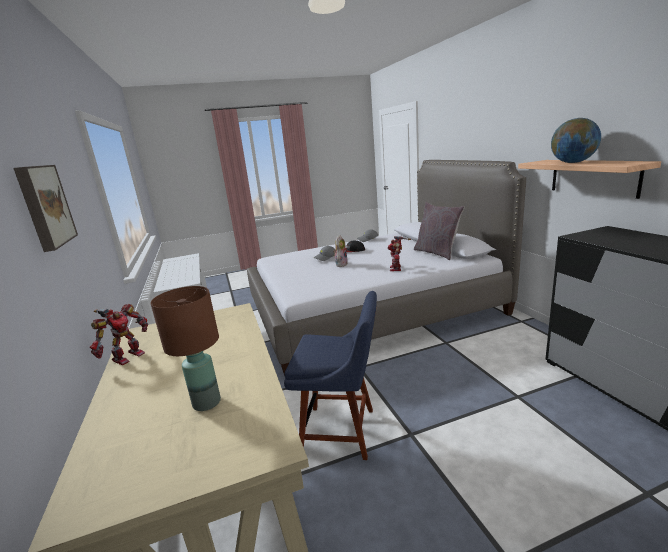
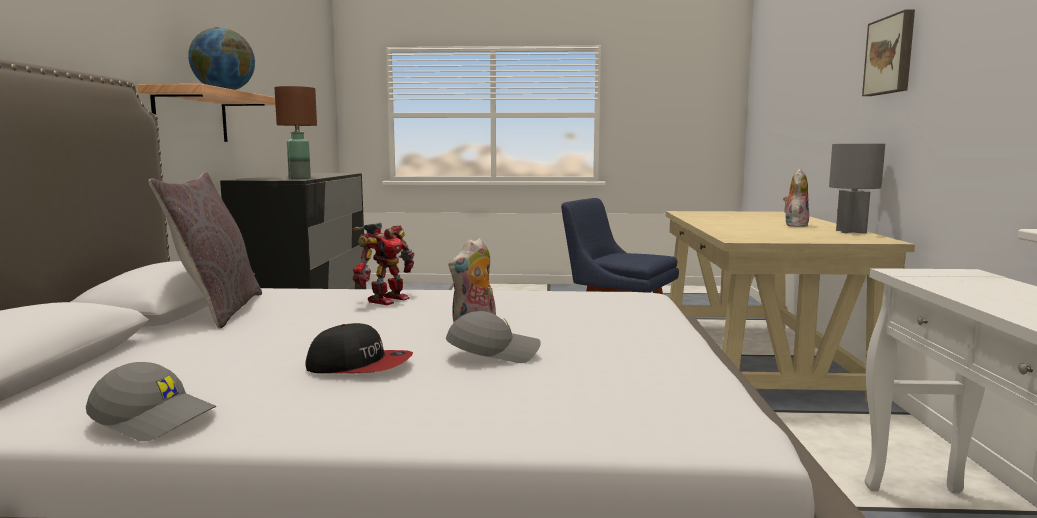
camera: 160 degrees left, 10 degrees down
(127, 356) = (851, 232): toy robot -> grey table lamp
(157, 374) = (794, 225): none -> plush toy
(206, 402) = (734, 218): brown table lamp -> brown table lamp (299, 178)

